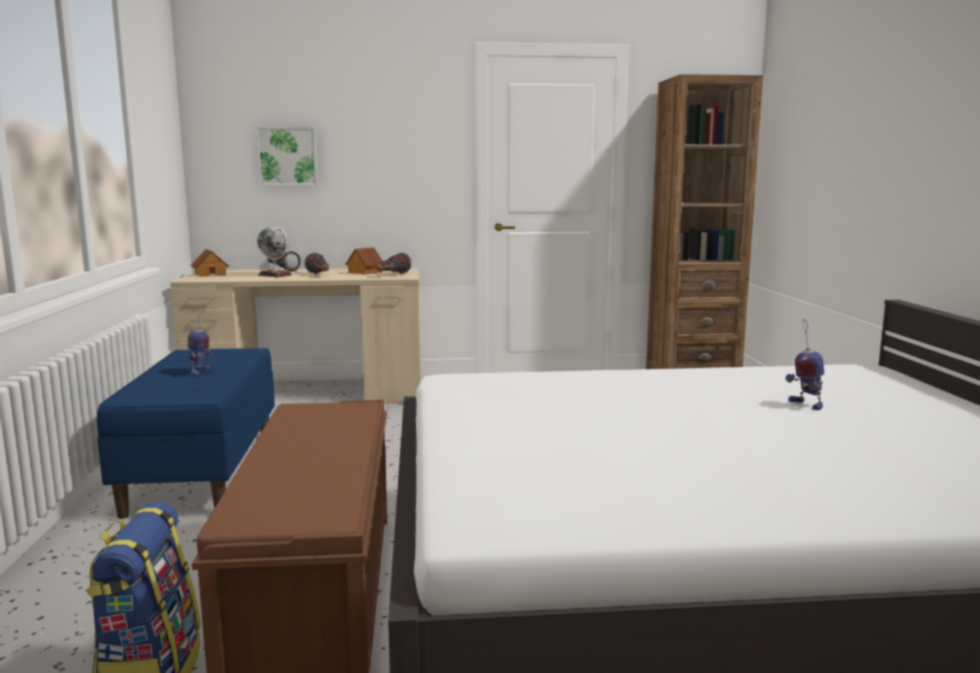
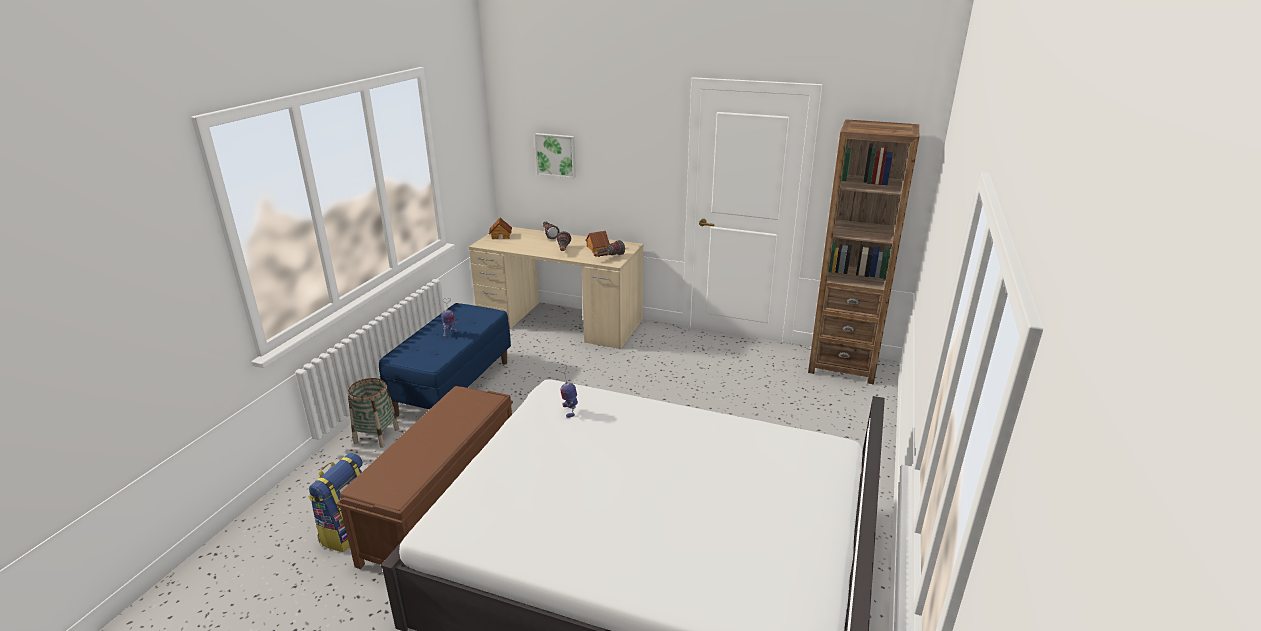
camera: 25 degrees right, 15 degrees up
(104, 546) = (376, 436): none -> basket
(275, 275) = (537, 244): globe -> none
(805, 404) = (724, 478): toy robot -> toy robot (569, 411)

